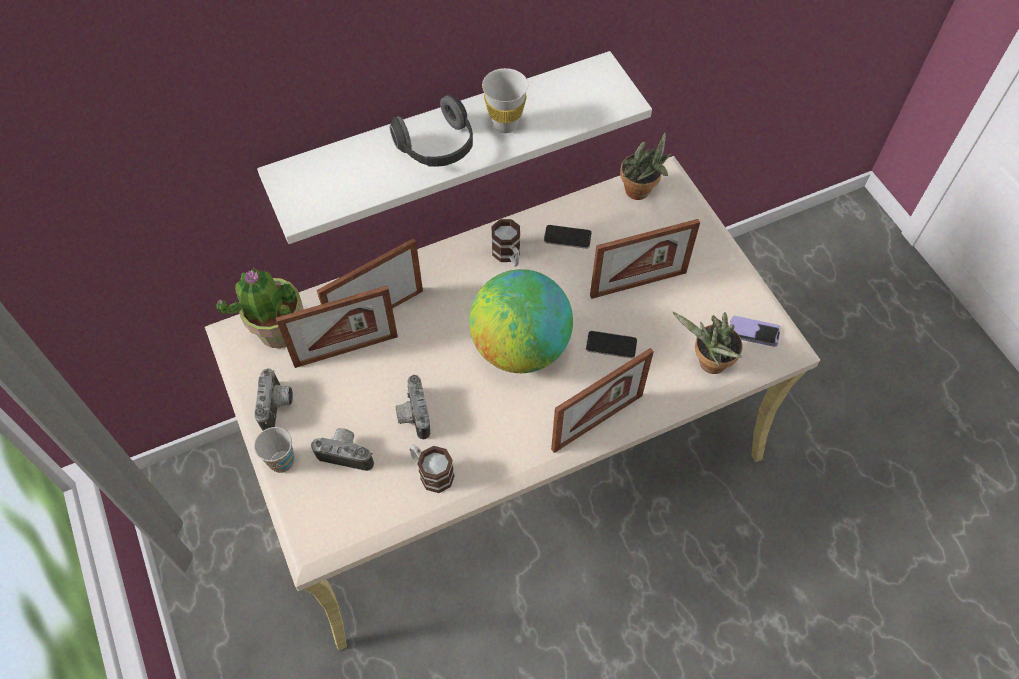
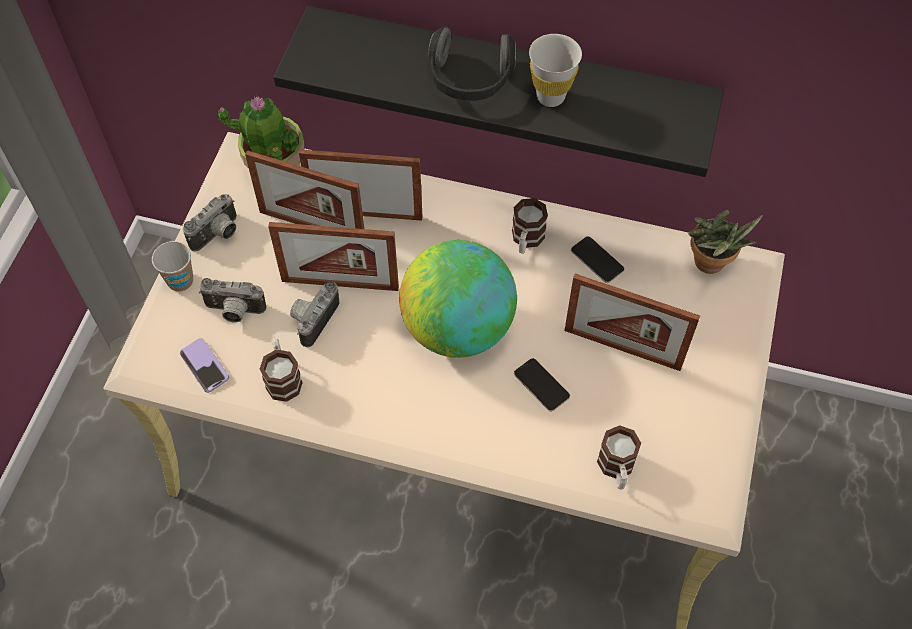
camera: 40 degrees right, 0 degrees up
(347, 453) = (234, 312): camera -> camera turned 135 degrees clockwise
(443, 136) = (508, 78): white shelf -> black shelf
(597, 422) = (461, 443): picture frame -> picture frame (340, 284)
(708, 364) = (616, 469): potted plant -> mug
(754, 332) = (692, 474): phone -> phone (204, 366)

